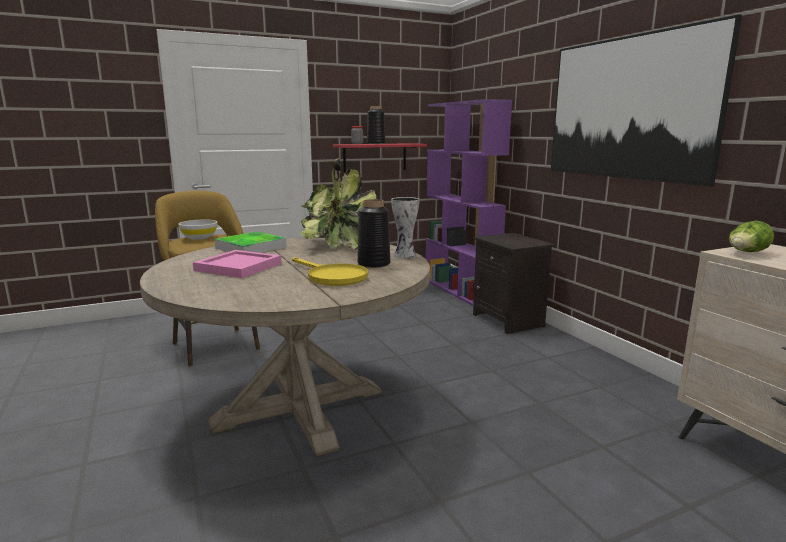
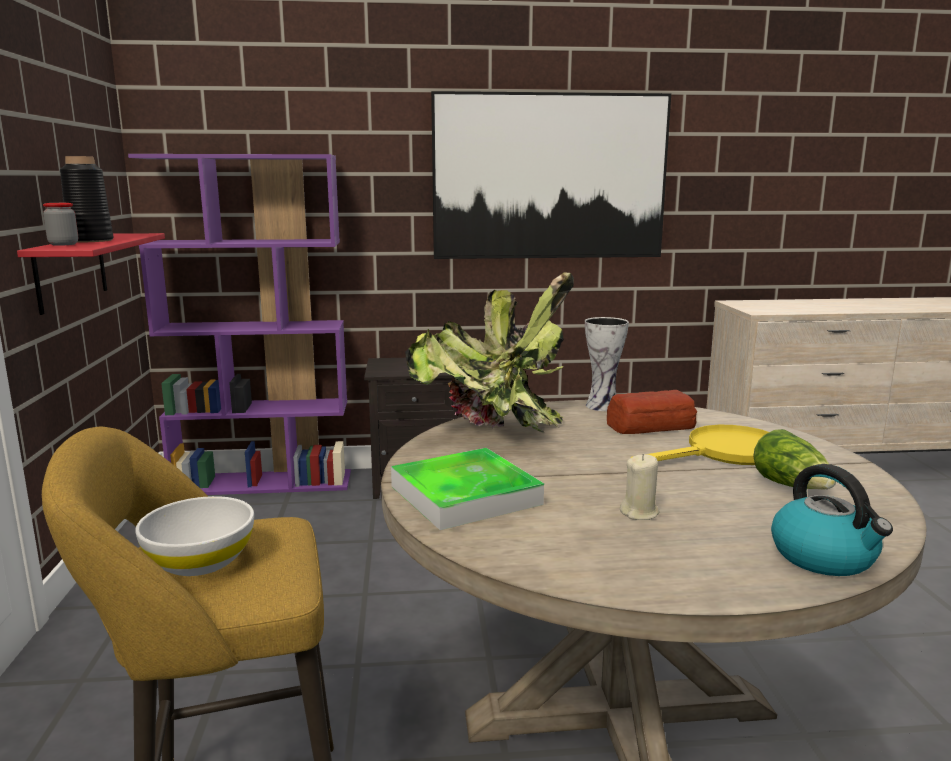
camera: 70 degrees left, 0 degrees up
(189, 292) = (825, 557): none -> kettle
(237, 267) = (639, 513): pink tray -> beige candle
(374, 264) = (649, 425): black vase -> bread
(746, 253) = (761, 309): lettuce -> lettuce (792, 487)

